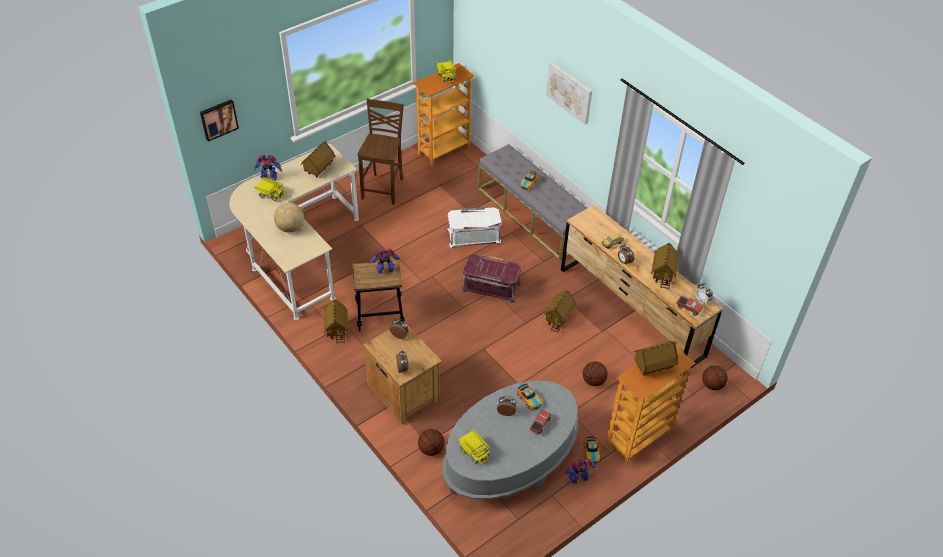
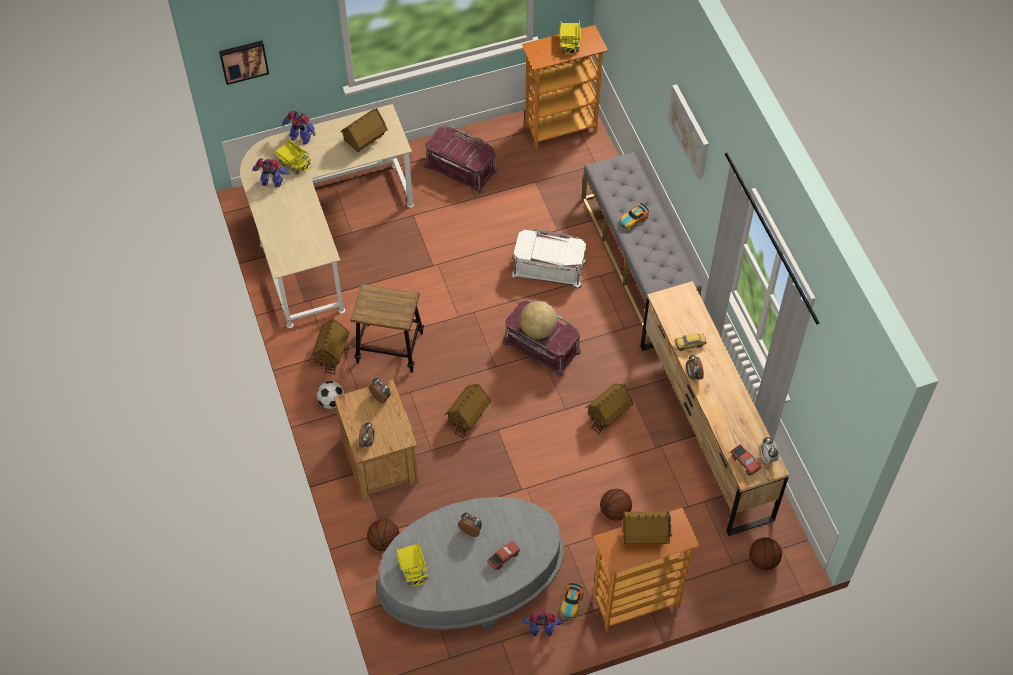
camera: 20 degrees right, 10 degrees up
(290, 228) = (301, 218): globe -> globe (538, 330)
(349, 361) = (331, 402): none -> football
(384, 188) = (461, 168): brown chair -> red storage box
(386, 271) = (397, 304): toy robot -> toy robot (272, 183)
(529, 399) = (504, 522): toy car -> none
(663, 274) = (734, 406): toy house -> toy house (468, 417)

